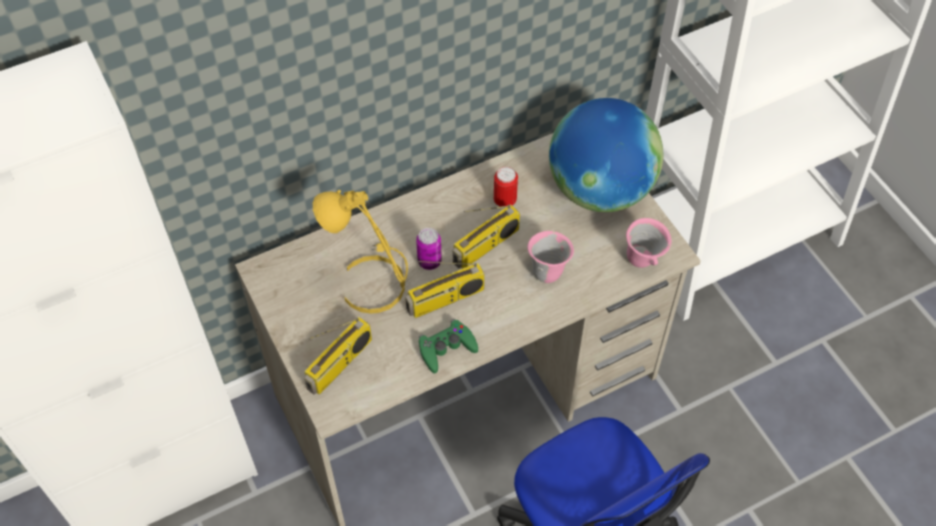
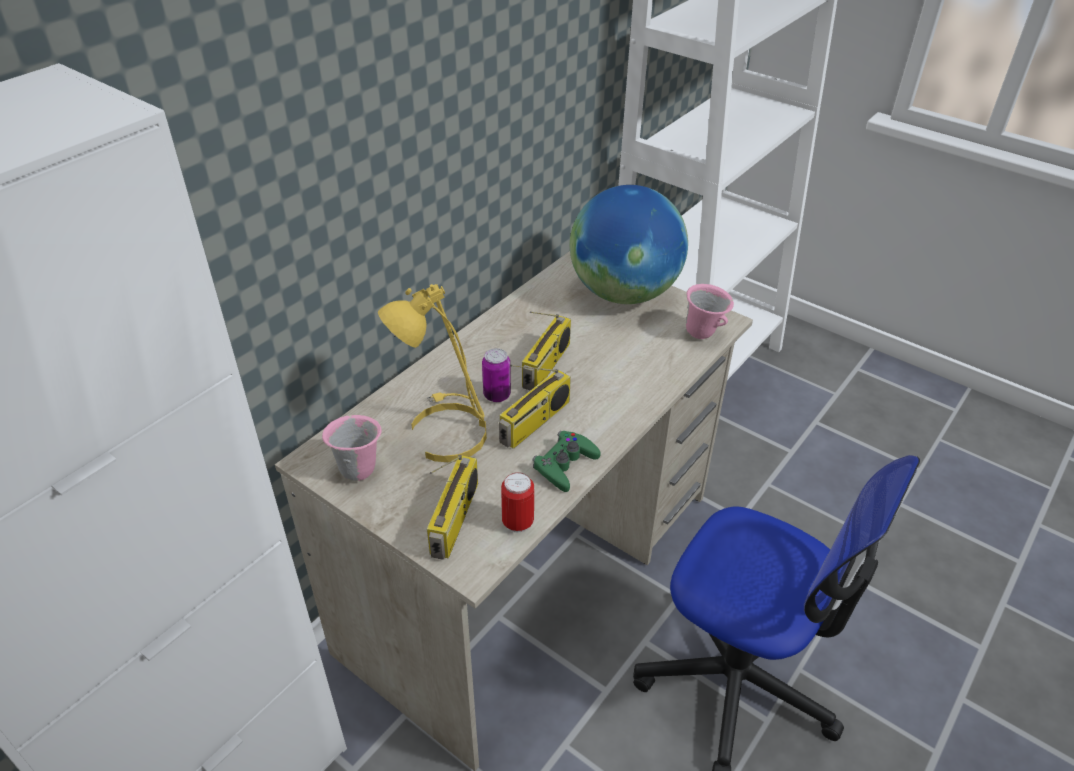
camera: 25 degrees left, 15 degrees down
(505, 201) = (540, 326): can -> can (517, 522)
(548, 271) = (622, 368): pink mug -> pink mug (358, 469)

